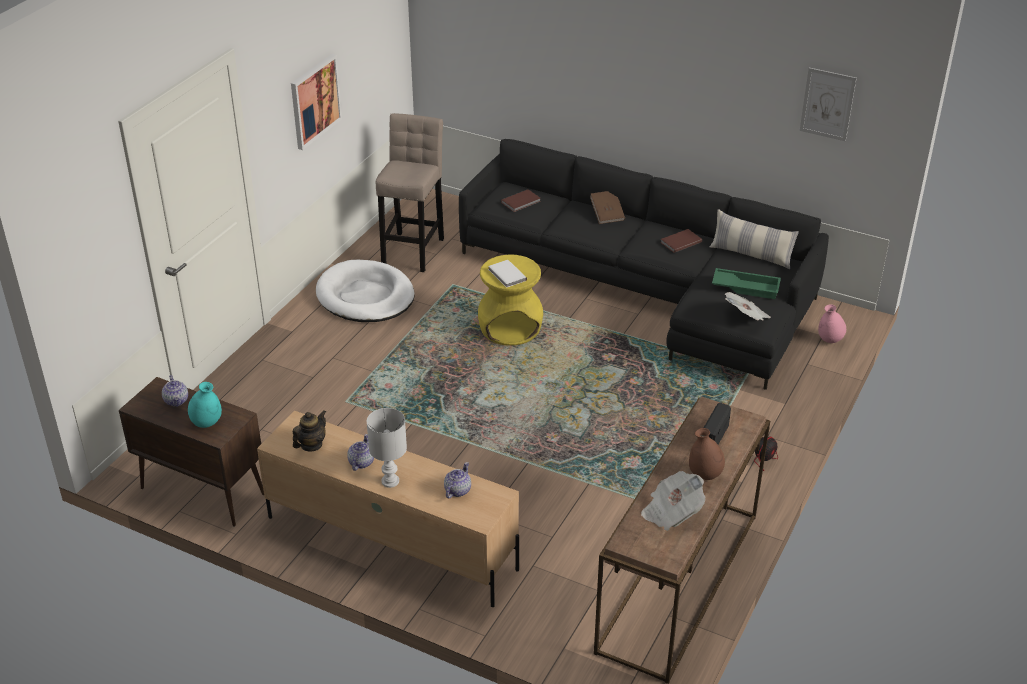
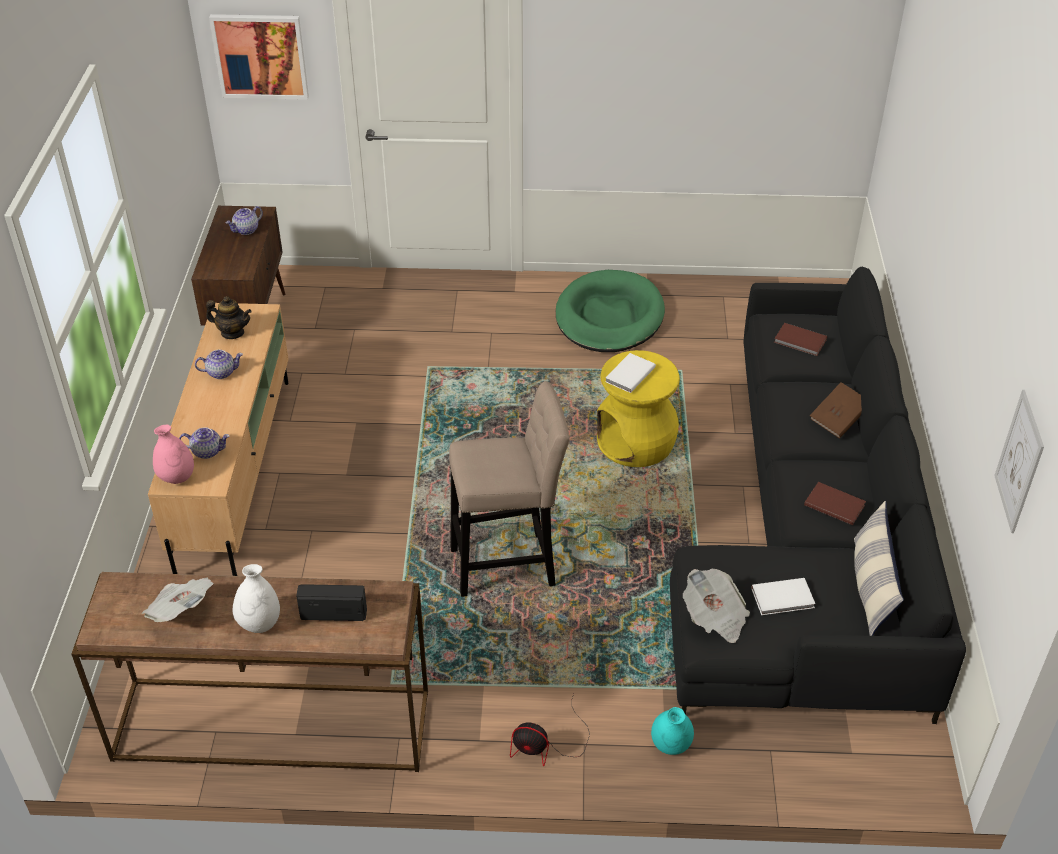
camera: 65 degrees right, 5 degrees up
(207, 423) = (223, 258): turquoise vase -> turquoise vase (670, 745)
(315, 101) = (659, 80): picture -> picture (260, 56)
(365, 296) = (609, 317): white dog bed -> green dog bed
(391, 481) = (201, 401): white table lamp -> none
(413, 249) = (721, 320): beige stool -> beige stool (509, 564)
(705, 475) = (259, 623): brown vase -> white vase
(746, 287) = (783, 599): green tray -> white book
(830, 340) = (846, 764): pink vase -> pink vase (177, 477)

